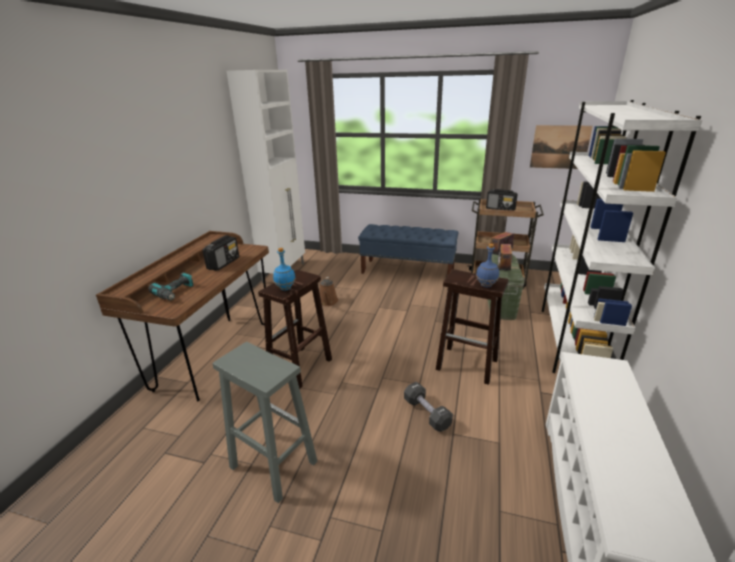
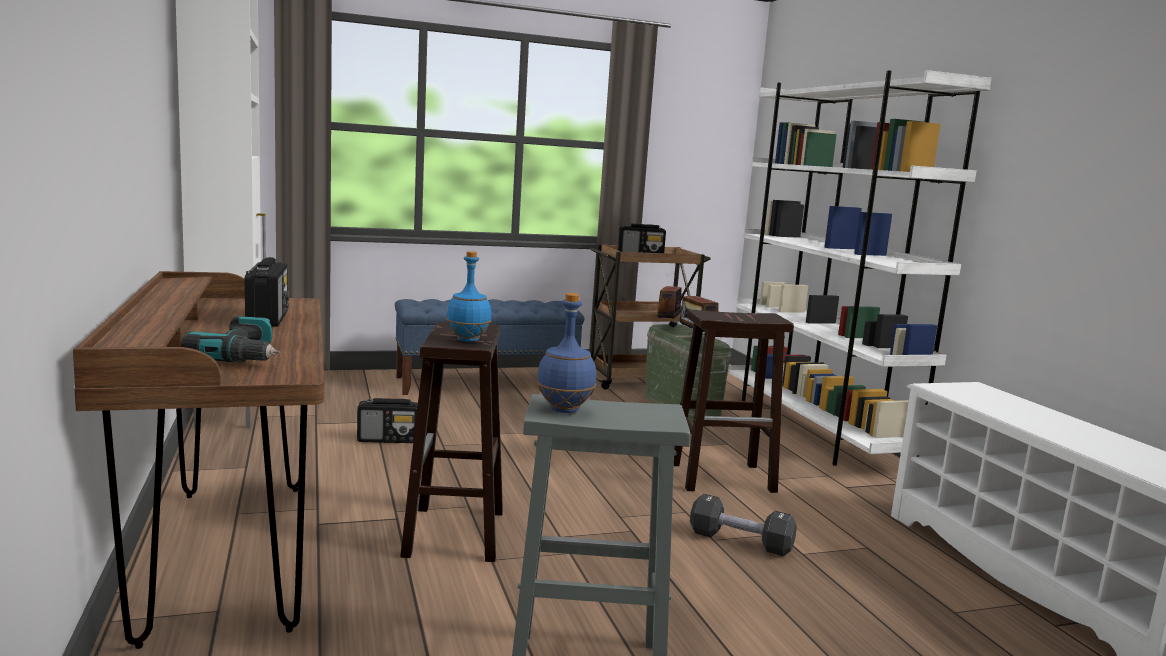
camera: 35 degrees left, 15 degrees down
(328, 302) = (388, 439): brown watering can -> radio
(486, 285) = (762, 319): blue bottle -> blue bottle (565, 410)
(559, 147) = (699, 166): picture -> none

